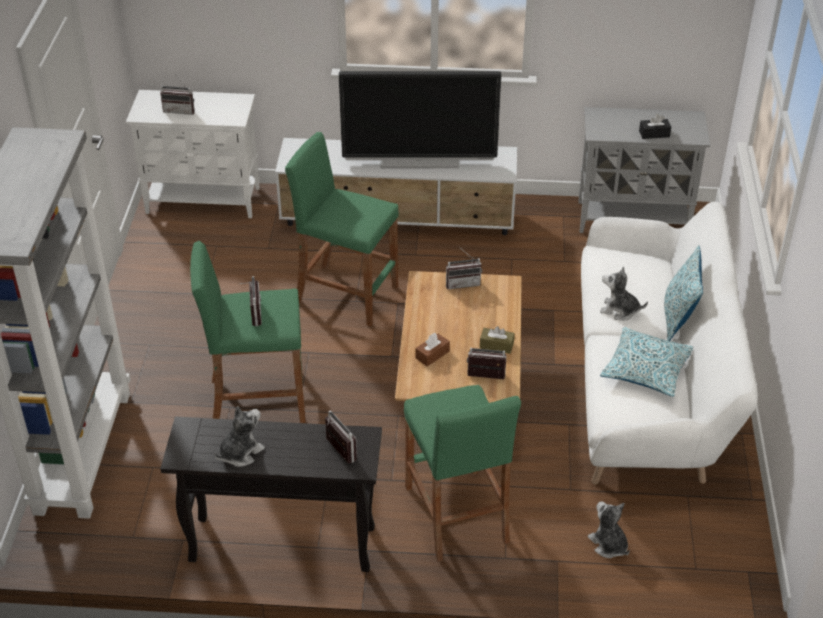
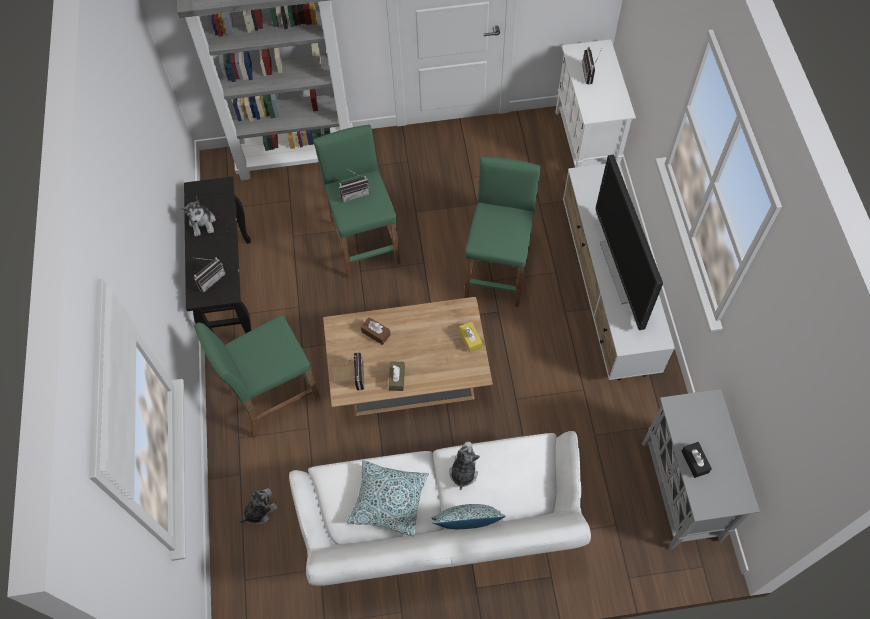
camera: 80 degrees right, 20 degrees up
(240, 453) = (202, 222): plush toy -> plush toy turned 45 degrees clockwise
(462, 283) = (470, 339): radio -> yellow tissue box

